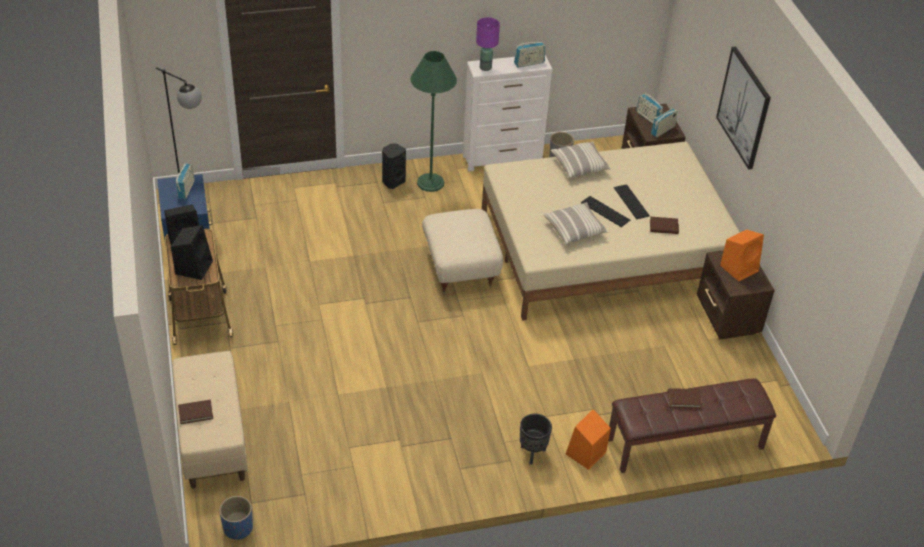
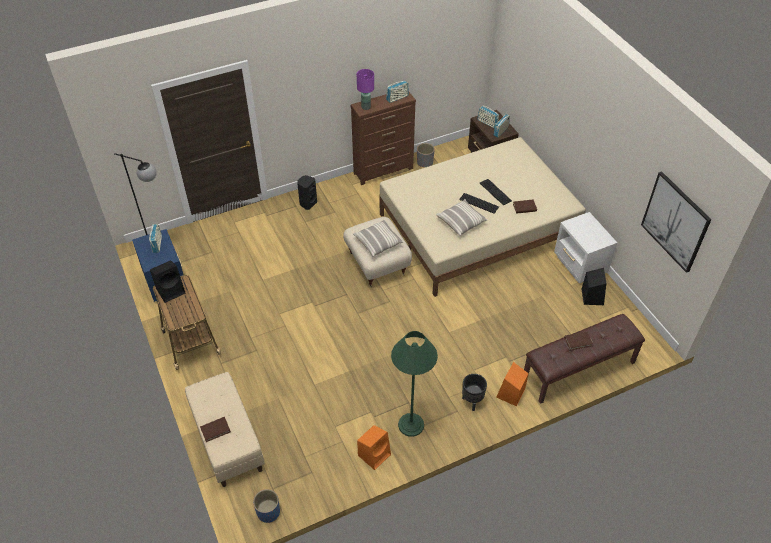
camera: 10 degrees left, 5 degrees up
(194, 267) = (183, 309): black speaker -> black speaker (592, 296)
(430, 183) = (335, 199): green floor lamp -> green floor lamp (411, 425)
(503, 159) = (384, 171): white dresser -> brown dresser
(580, 166) = (450, 170): pillow -> pillow (378, 242)
(727, 318) = (579, 266): brown nightstand -> white nightstand
(739, 268) = (587, 229): orange speaker -> orange speaker (374, 454)
(744, 107) = (573, 110): picture -> picture (675, 221)

